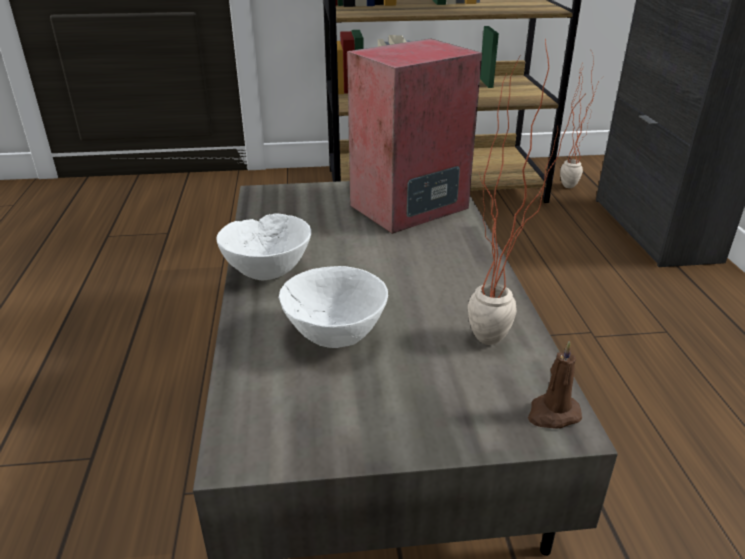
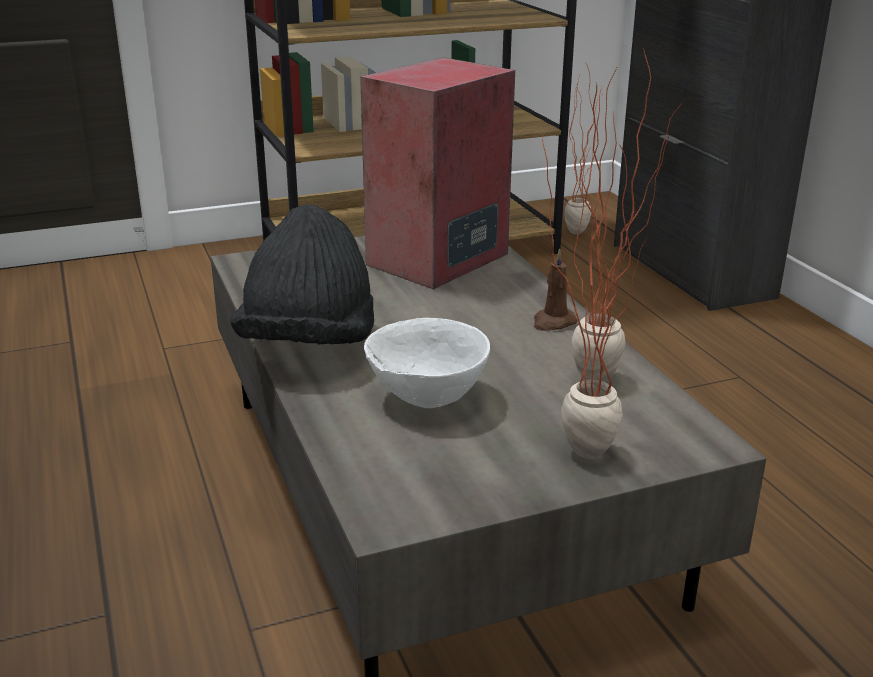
camera: 15 degrees left, 5 degrees down
(268, 272) = (309, 345): white bowl -> black hat
(438, 405) = (574, 444): none -> potted plant
(552, 414) = (691, 435): brown candle -> brown candle (553, 322)

